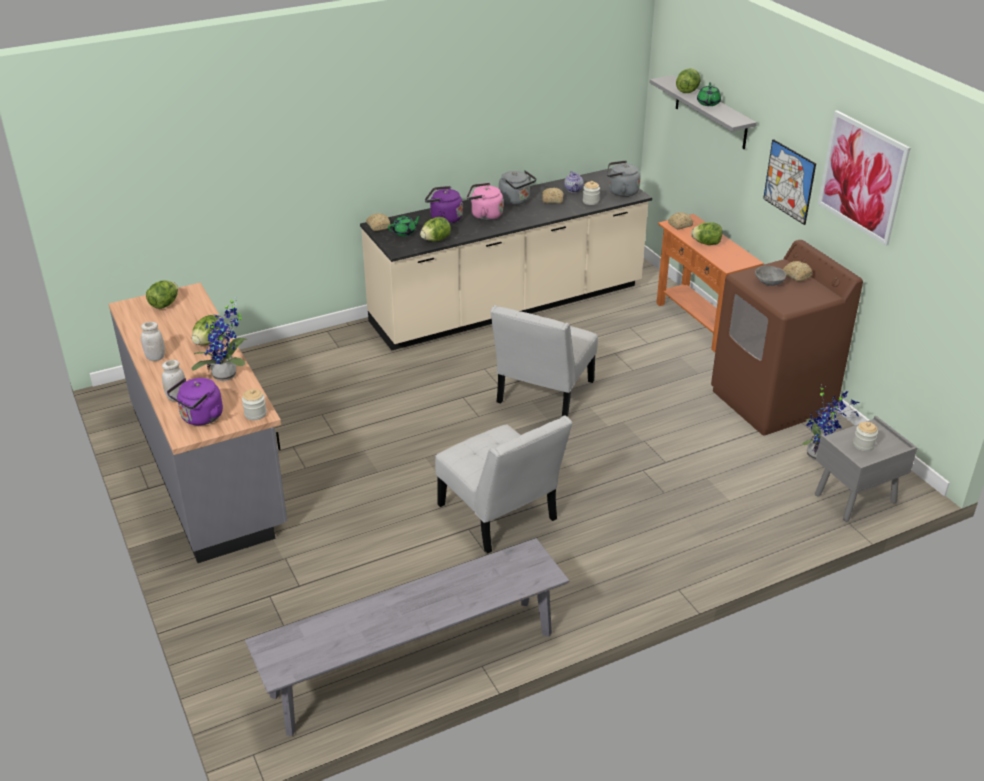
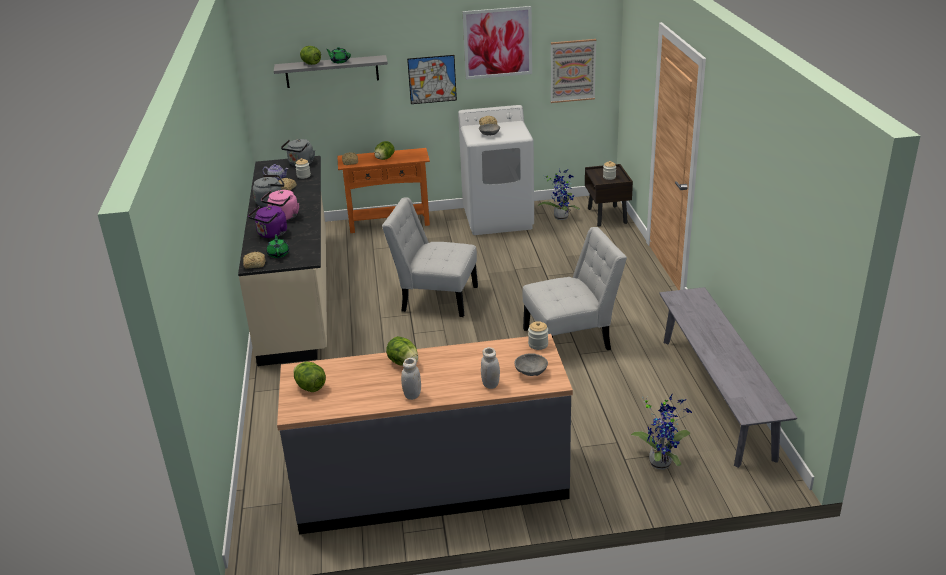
camera: 70 degrees left, 5 degrees down
(200, 418) = (531, 373): purple kettle -> grey bowl
(227, 376) = (469, 355): potted plant -> potted plant (661, 461)
(436, 240) = (306, 242): lettuce -> none
(543, 395) = (435, 298): white chair -> white chair turned 150 degrees clockwise
(772, 401) = (498, 218): brown washing machine -> white washing machine
(854, 499) = (607, 216): grey nightstand -> brown nightstand
(936, 275) = (572, 70): none -> picture

